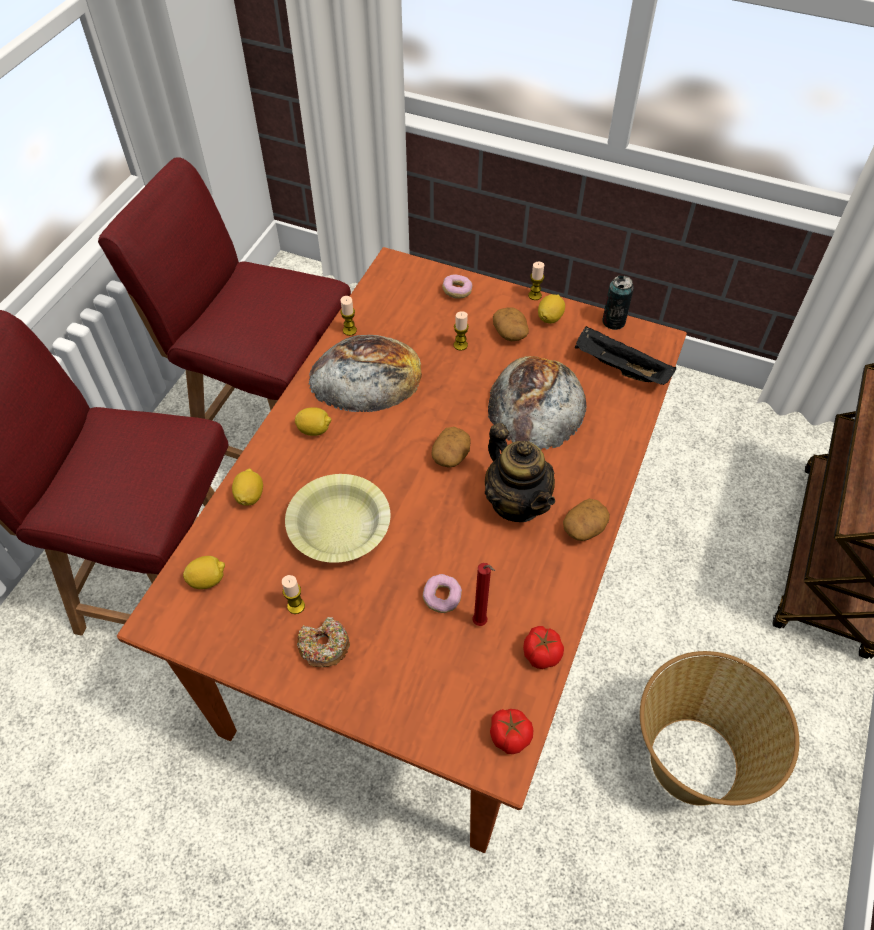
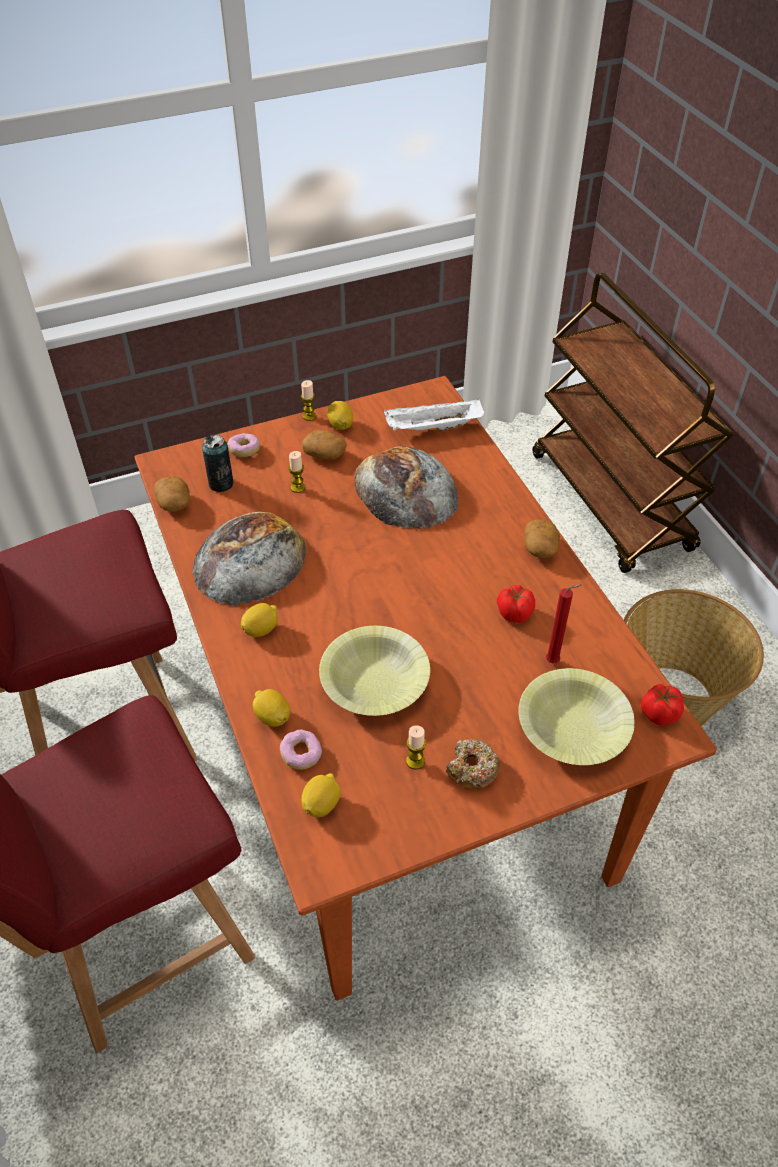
camera: 45 degrees left, 5 degrees down
(349, 330) = (191, 536): candle -> none
(431, 684) = (573, 727): none -> yellow bowl
(442, 598) = (508, 667): donut -> donut (301, 755)
(451, 456) = (392, 569): potato -> potato (174, 503)
(516, 502) = (477, 565): teapot -> none
(541, 653) = (613, 647): tomato -> tomato (514, 613)
(613, 321) = (389, 399): can -> can (221, 484)
(619, 369) = (432, 428): black tray -> white tray

